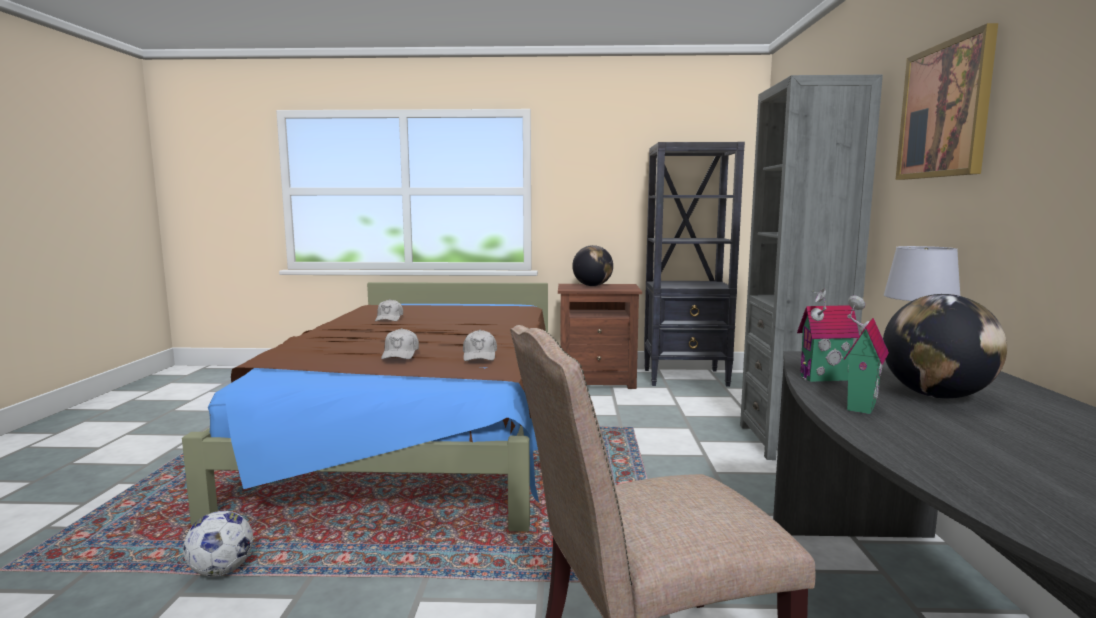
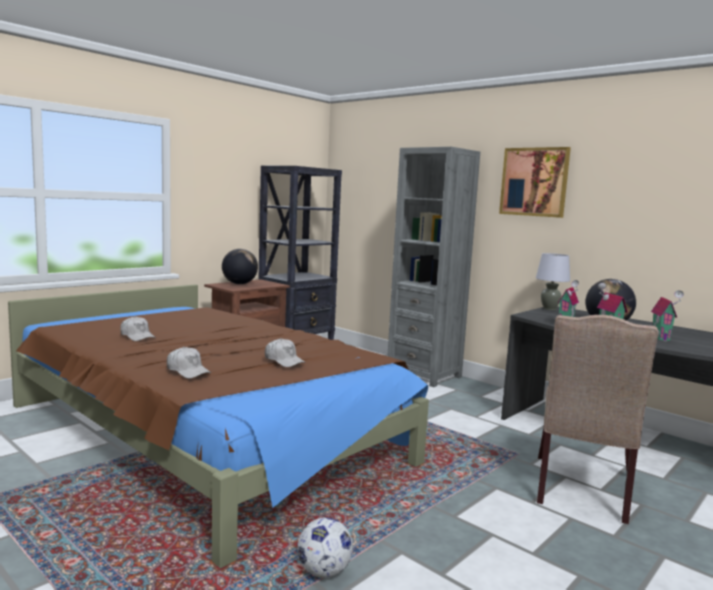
camera: 50 degrees left, 0 degrees up
(480, 355) = (334, 350): white cap -> white cap (188, 371)
(974, 442) = (662, 338): none -> toy house

